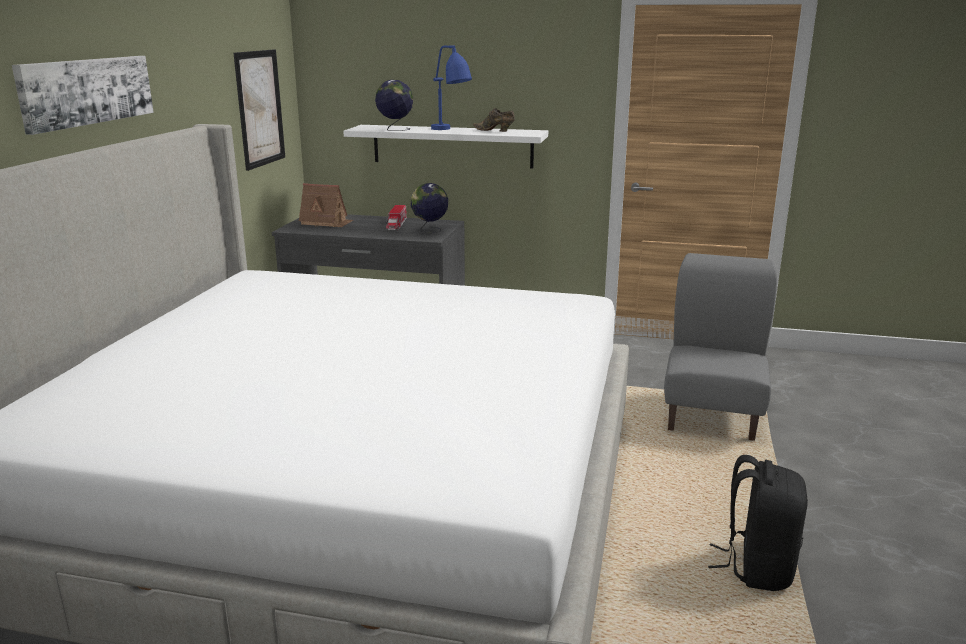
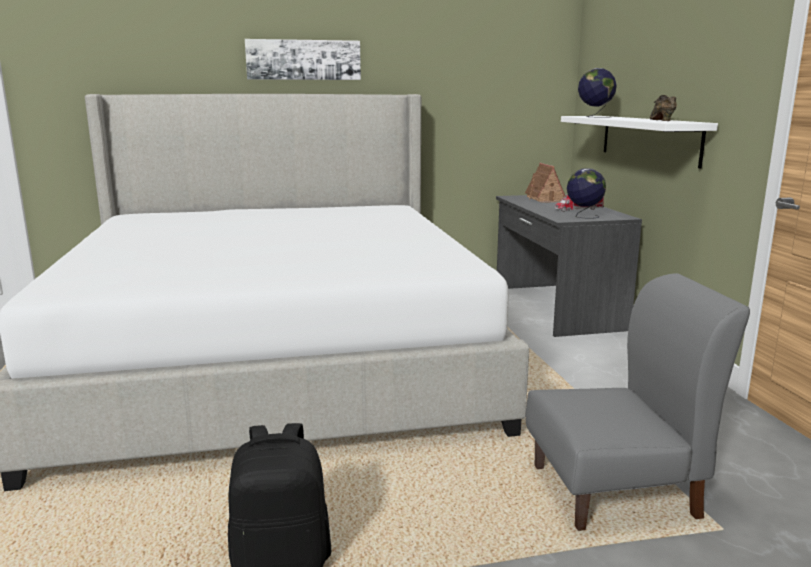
camera: 65 degrees right, 5 degrees down
(260, 108) = (507, 94): picture -> none
(451, 131) = (625, 119): blue table lamp -> none

